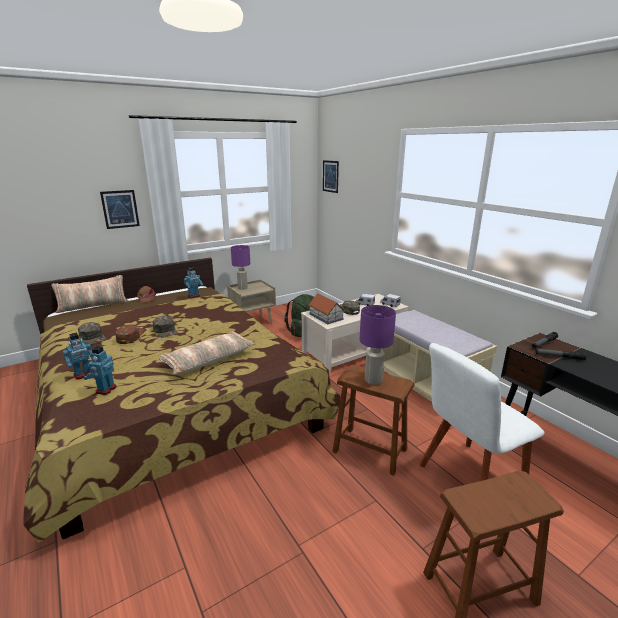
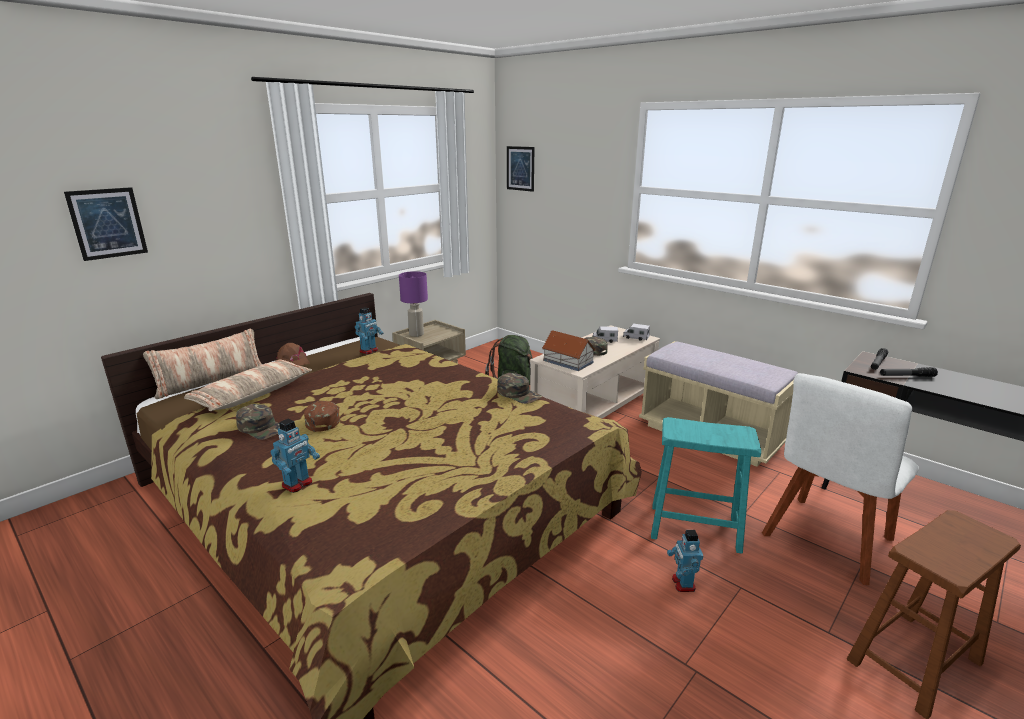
camera: 15 degrees left, 0 degrees up
(105, 389) = (354, 500): toy robot -> toy robot (682, 583)
(120, 209) = (236, 225): picture -> picture (107, 223)
(166, 331) = (371, 404): green cap -> green cap (519, 394)
(208, 359) = (472, 436): pillow -> pillow (252, 394)
(370, 450) = (694, 528): brown stool -> turquoise stool
(373, 380) = (708, 433): purple table lamp -> none

